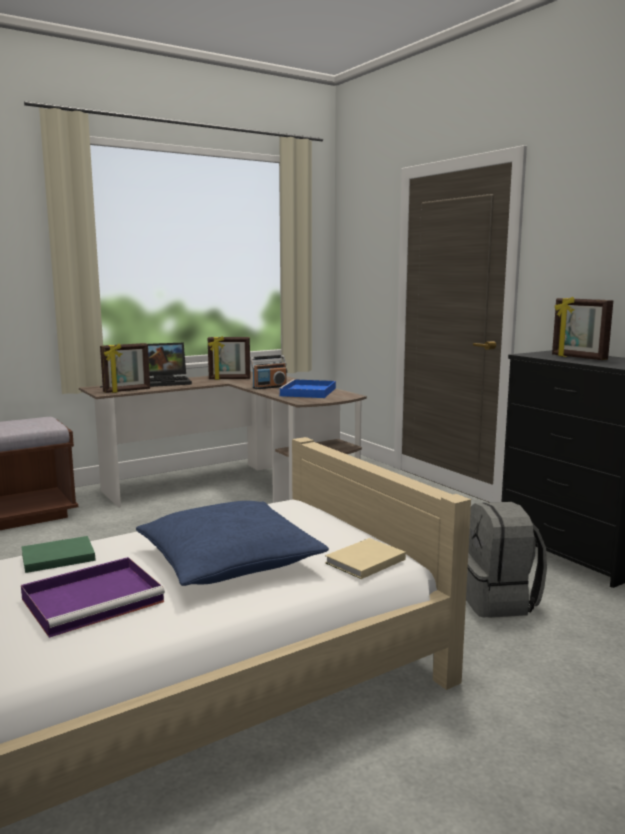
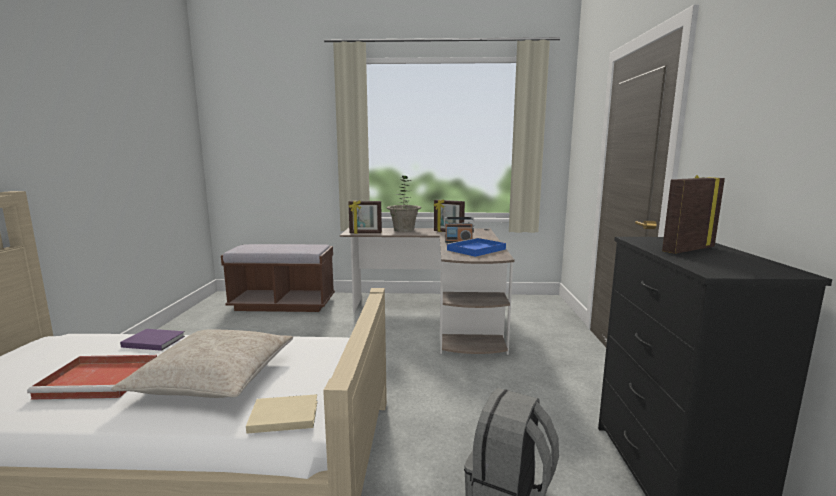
camera: 35 degrees right, 0 degrees up
(56, 557) = (153, 341): green book -> purple book
(95, 599) = (101, 380): purple tray -> red tray
(166, 382) = (404, 229): laptop -> potted plant
(229, 560) = (214, 378): blue pillow -> beige pillow
(578, 357) = (687, 249): picture frame -> picture frame turned 60 degrees clockwise

